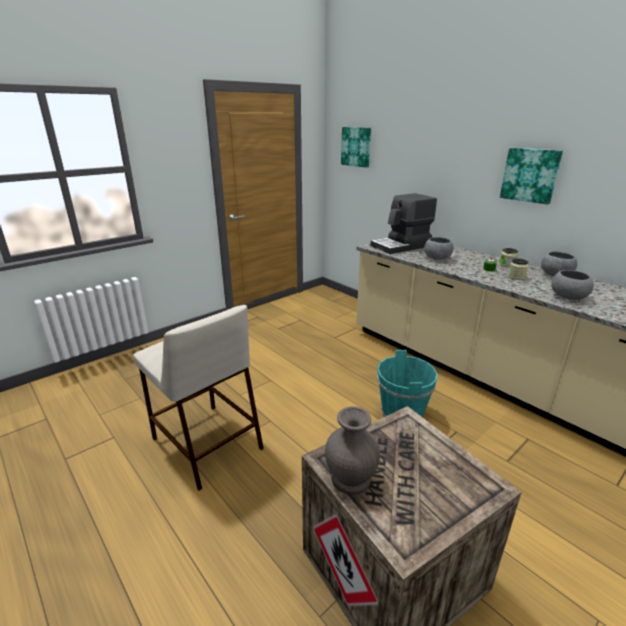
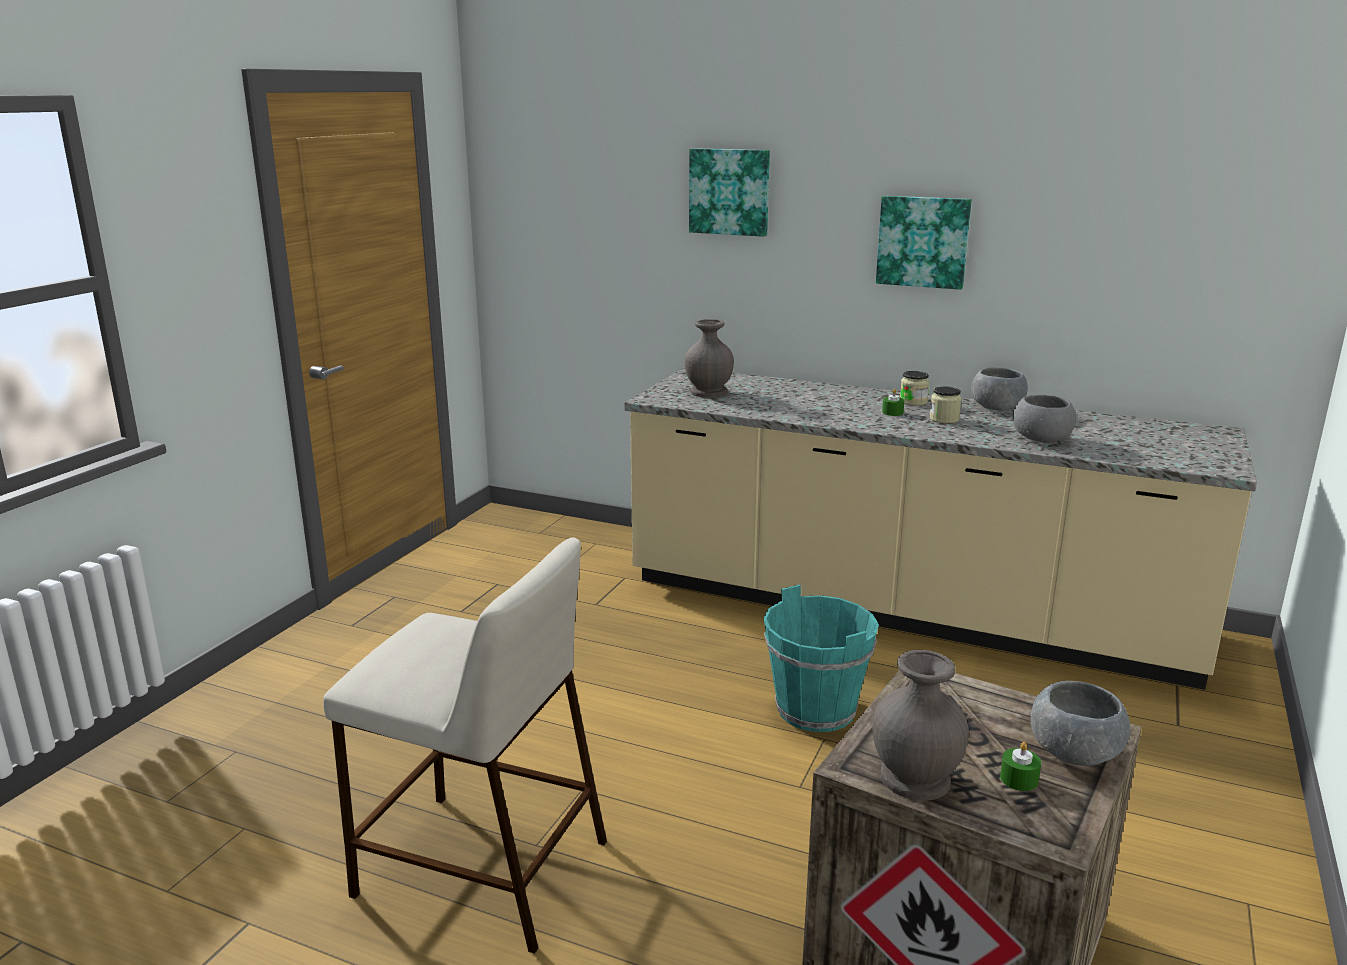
camera: 25 degrees left, 5 degrees down
(356, 146) = (556, 198): picture -> picture (730, 191)
(401, 246) = (709, 392): coffee machine -> grey vase
(411, 500) = (1019, 779): none -> green candle
(437, 258) = (793, 406): grey bowl -> grey bowl (1075, 753)

